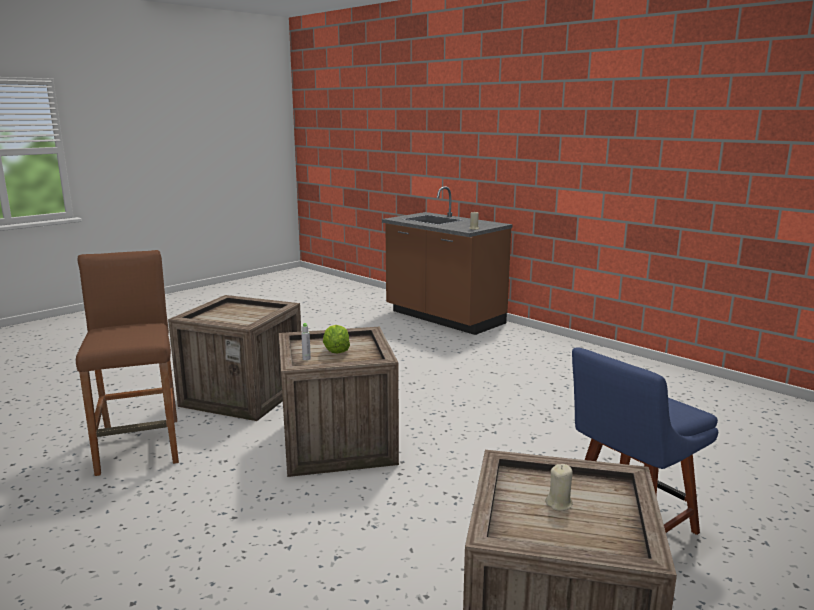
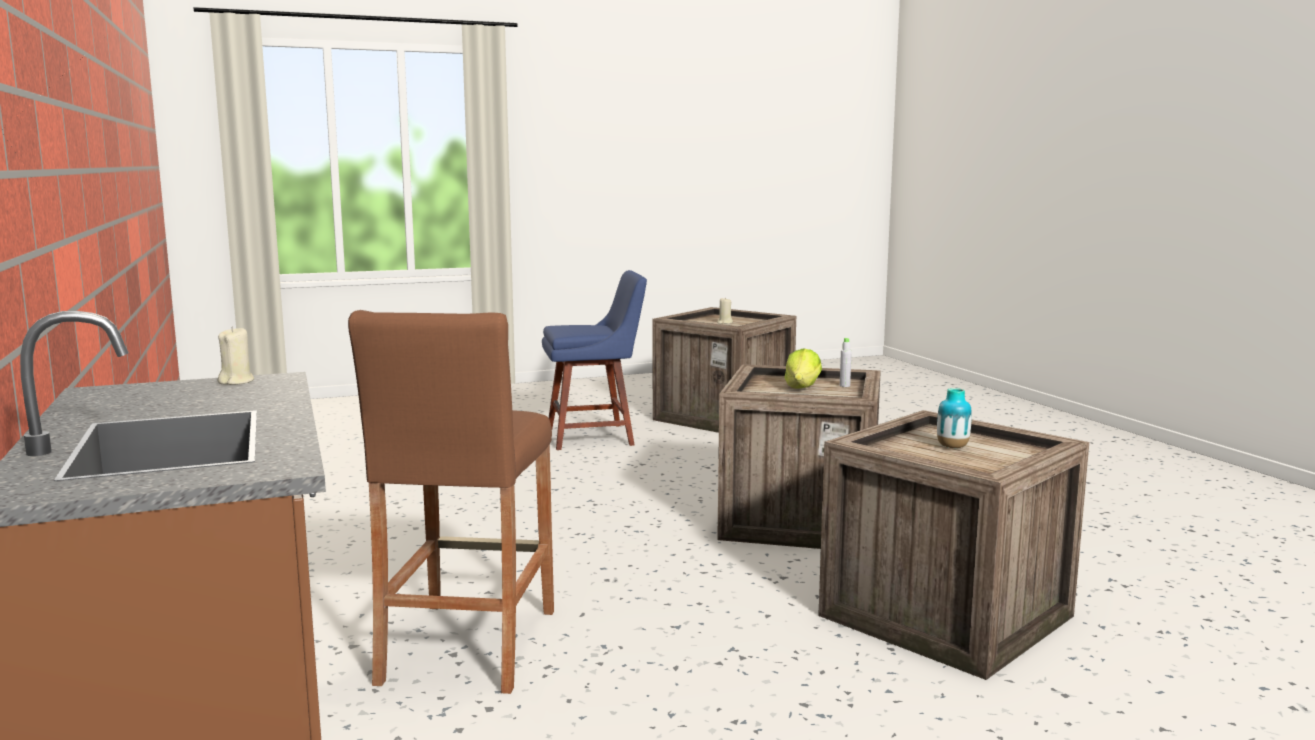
camera: 155 degrees left, 5 degrees down
(140, 445) = (1093, 563): brown stool -> brown stool (468, 645)
(238, 316) = (952, 447): none -> vase

